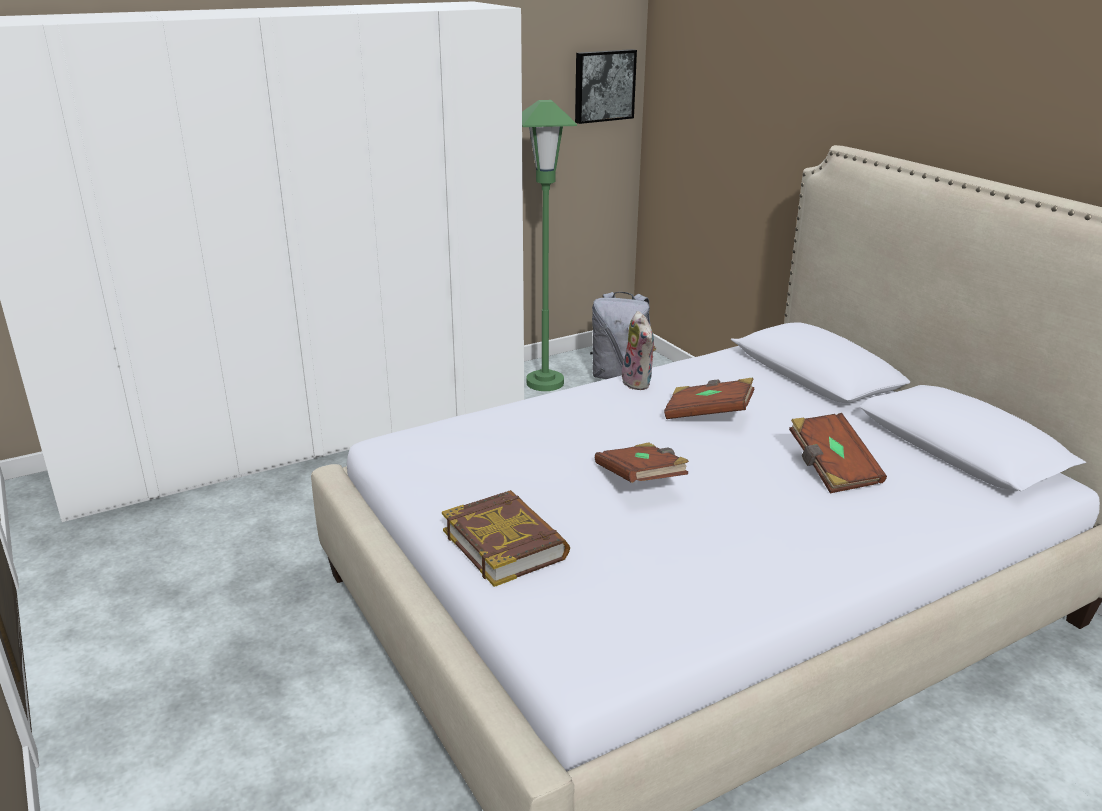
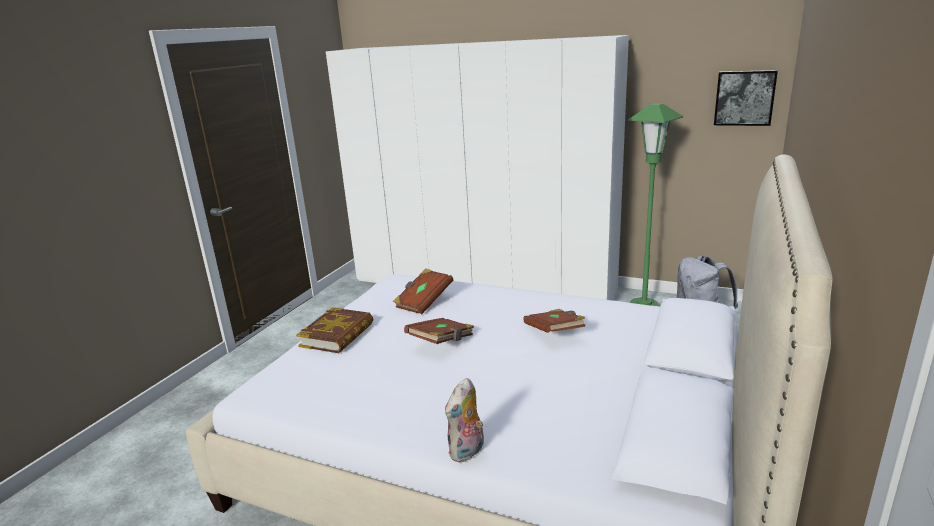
camera: 55 degrees right, 5 degrees down
(639, 383) = (562, 301): plush toy -> plush toy (467, 452)
(832, 469) = (548, 395): brown book -> brown book (423, 301)

